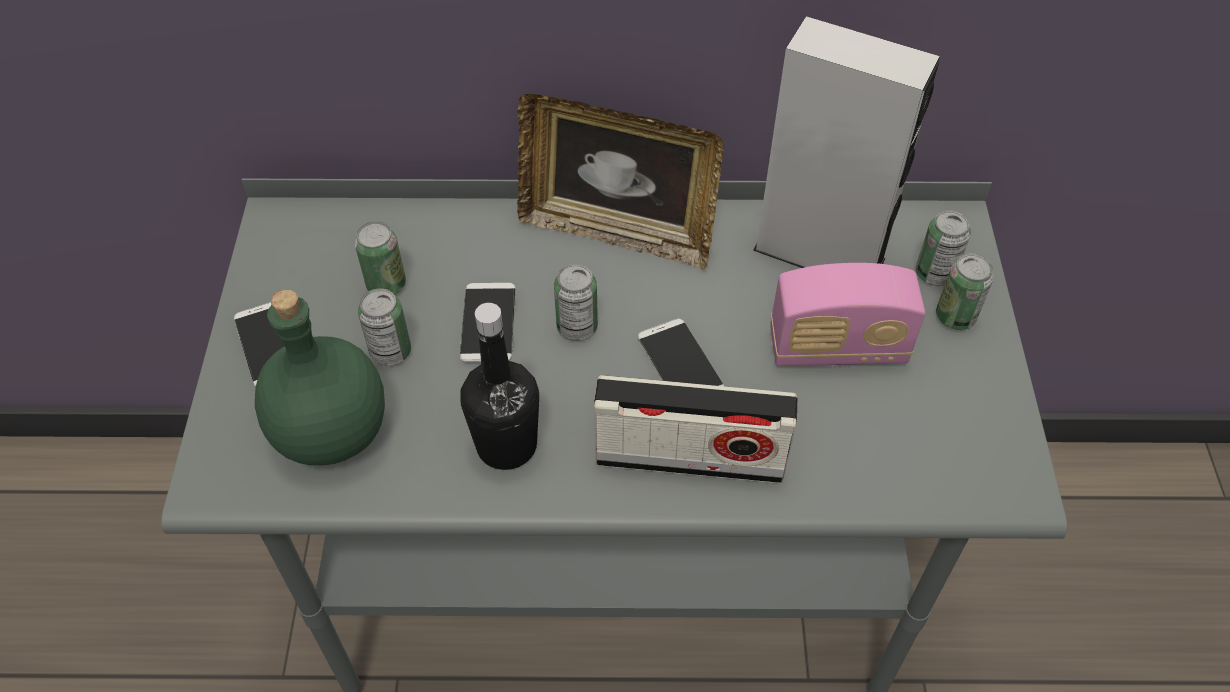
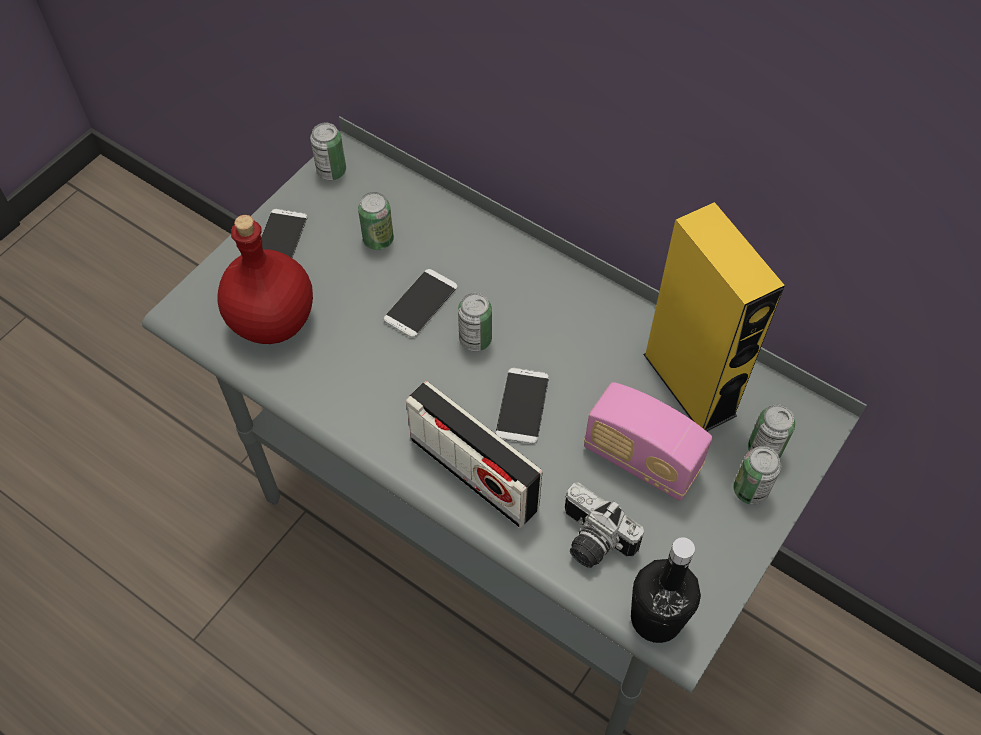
camera: 35 degrees right, 5 degrees up
(334, 432) = (274, 322): green bottle -> red bottle
(391, 351) = (346, 288): can -> can (331, 171)
(506, 445) = (367, 393): black bottle -> black bottle (656, 618)
(617, 231) = (558, 286): picture frame -> none
(819, 254) = (689, 384): grey speaker -> yellow speaker
(859, 452) = (591, 541): none -> camera

